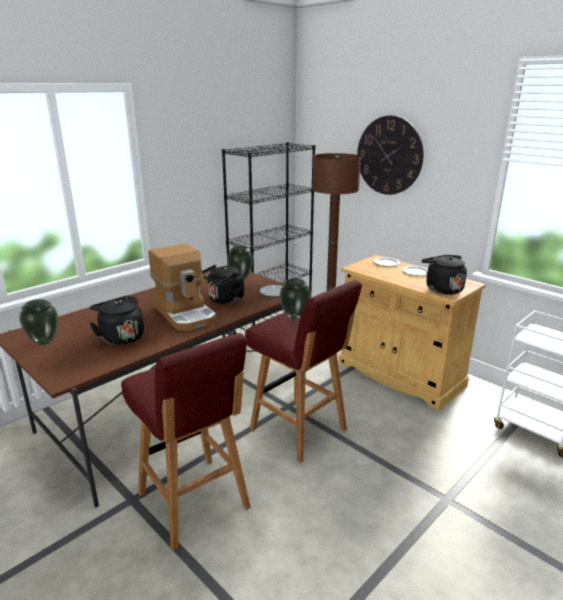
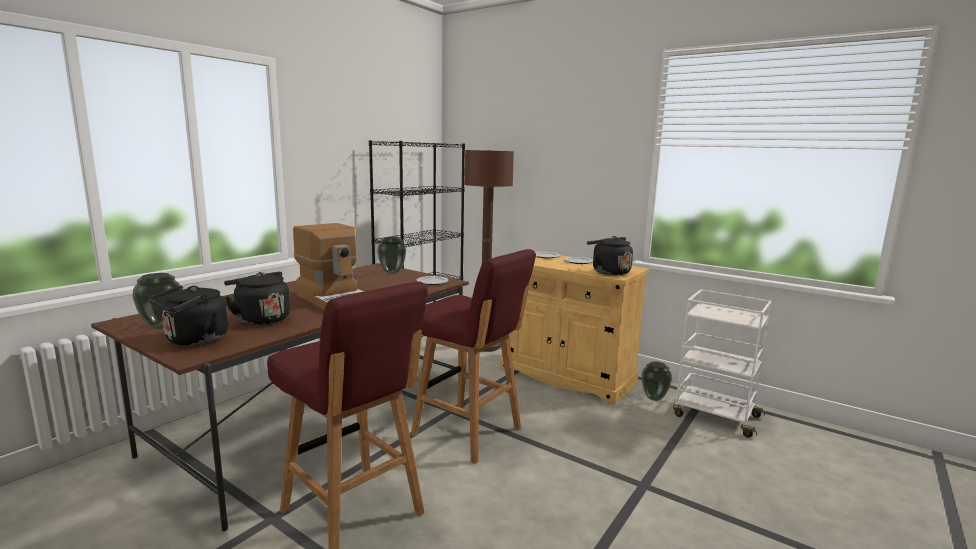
camera: 10 degrees left, 10 degrees down
(224, 300) = (378, 288): black kettle -> black kettle (194, 340)
(295, 317) = (461, 299): vase -> vase (654, 398)
(389, 155) = (541, 151): wall clock -> none

